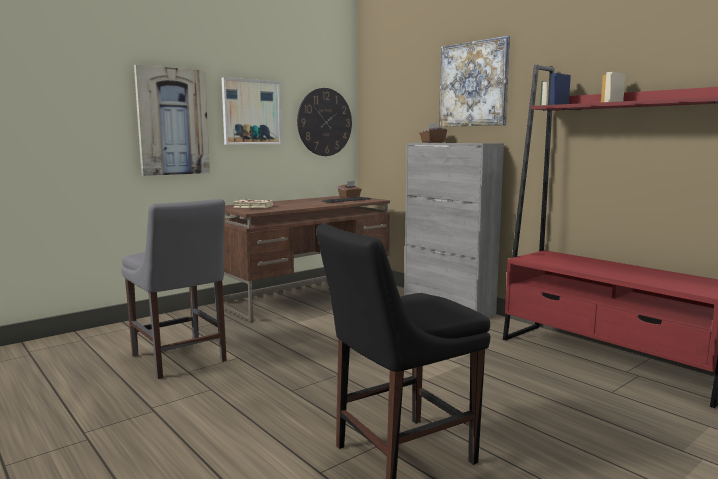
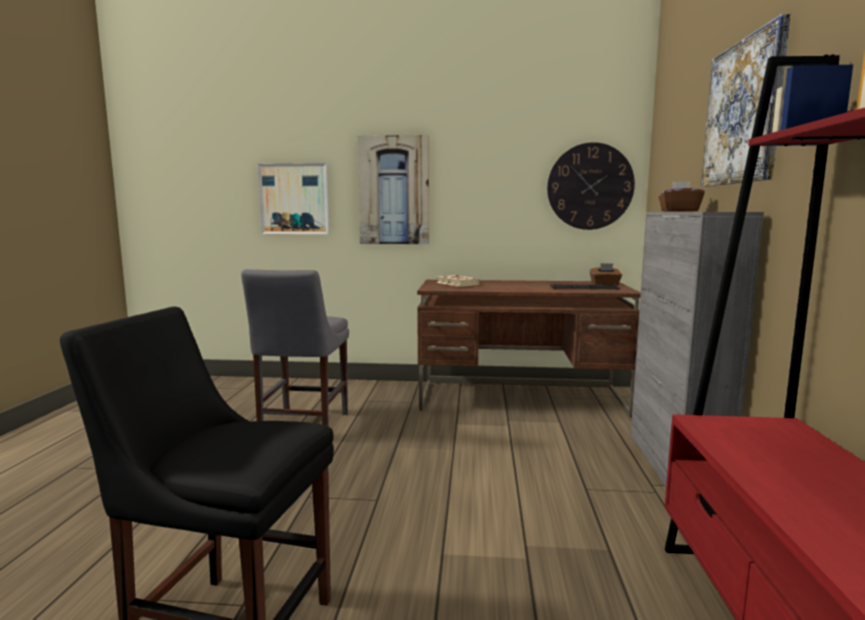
camera: 45 degrees right, 0 degrees up
(251, 112) = (485, 177): picture -> picture (295, 199)

